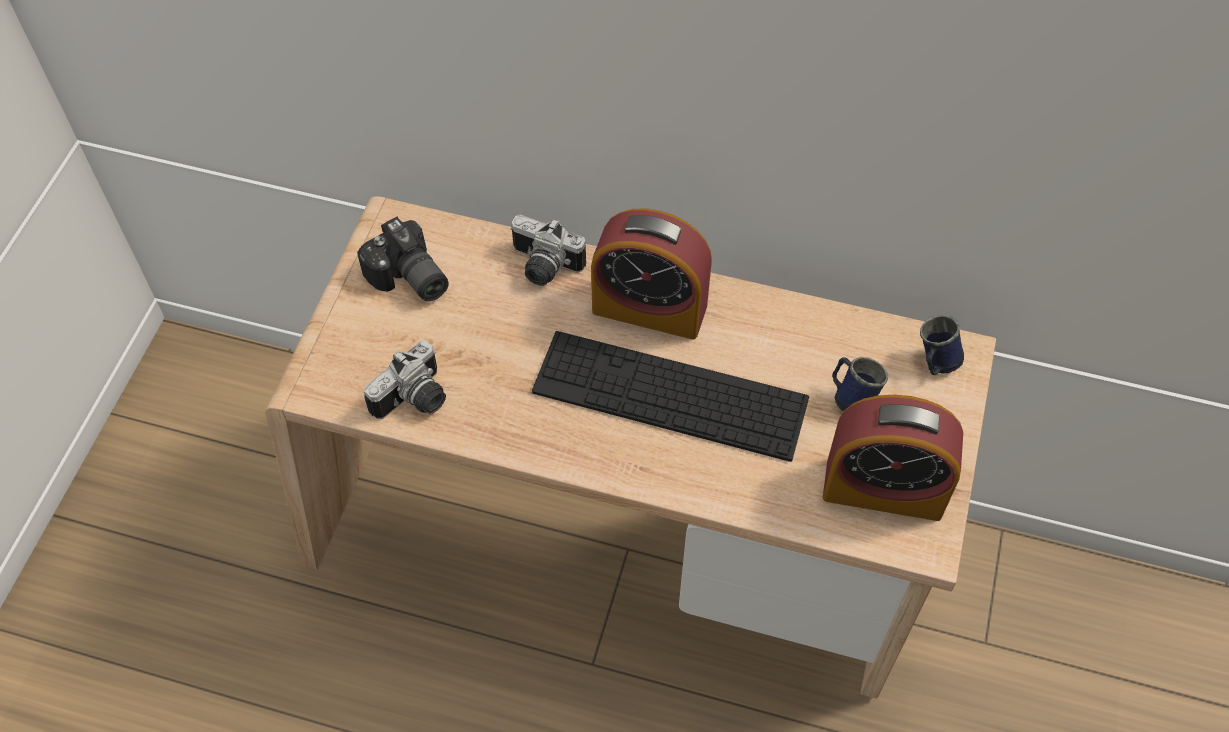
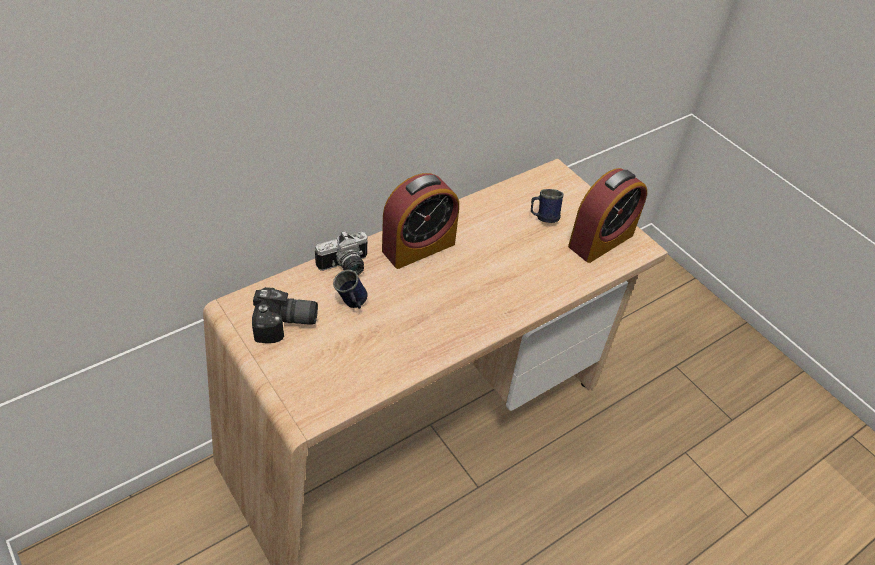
camera: 55 degrees left, 10 degrees down
(415, 400) = (370, 374): camera -> none
(670, 395) = (477, 274): keyboard -> none
(934, 364) = (552, 183): blue mug -> blue mug (352, 304)

